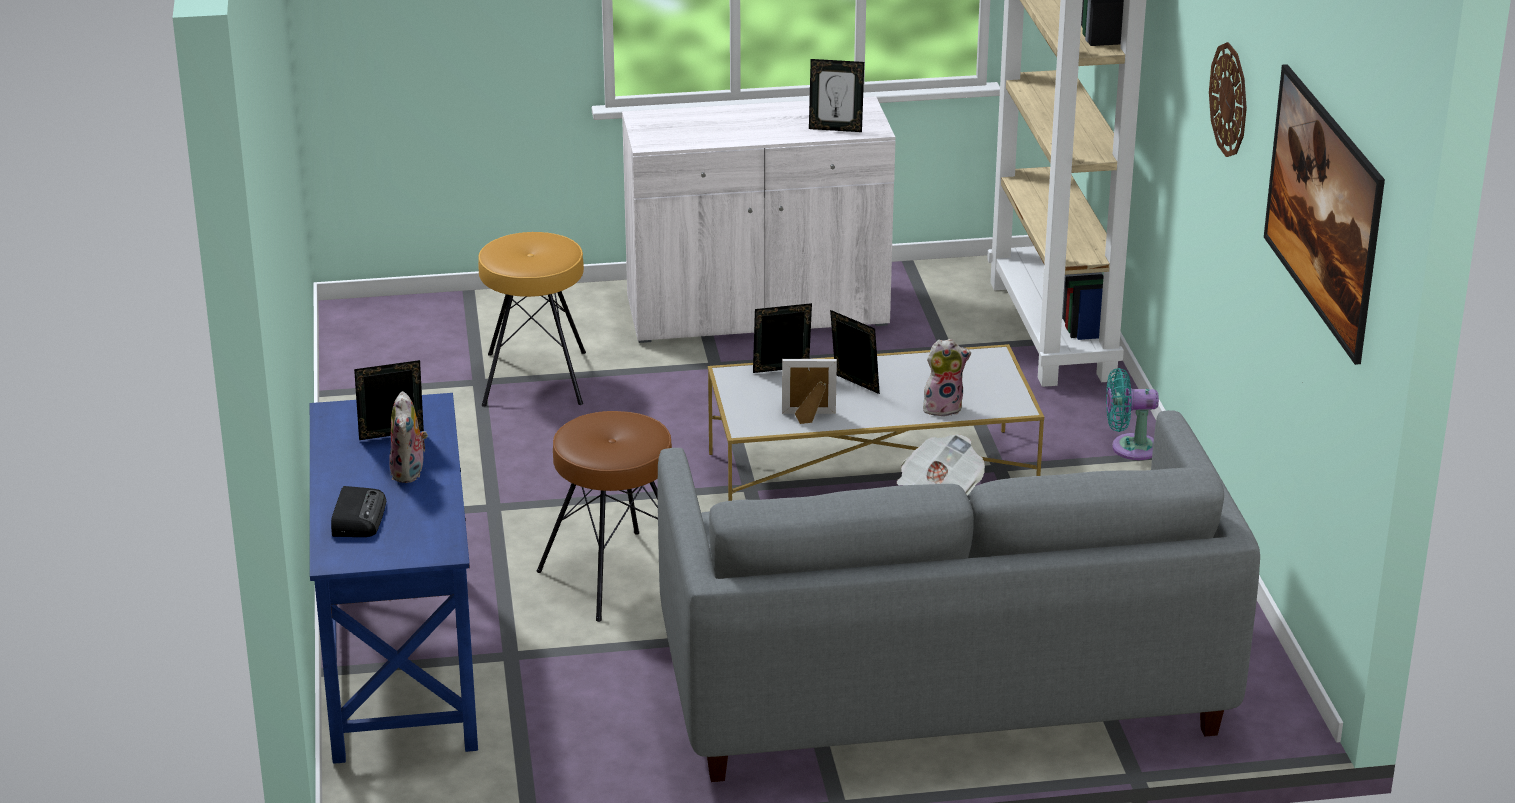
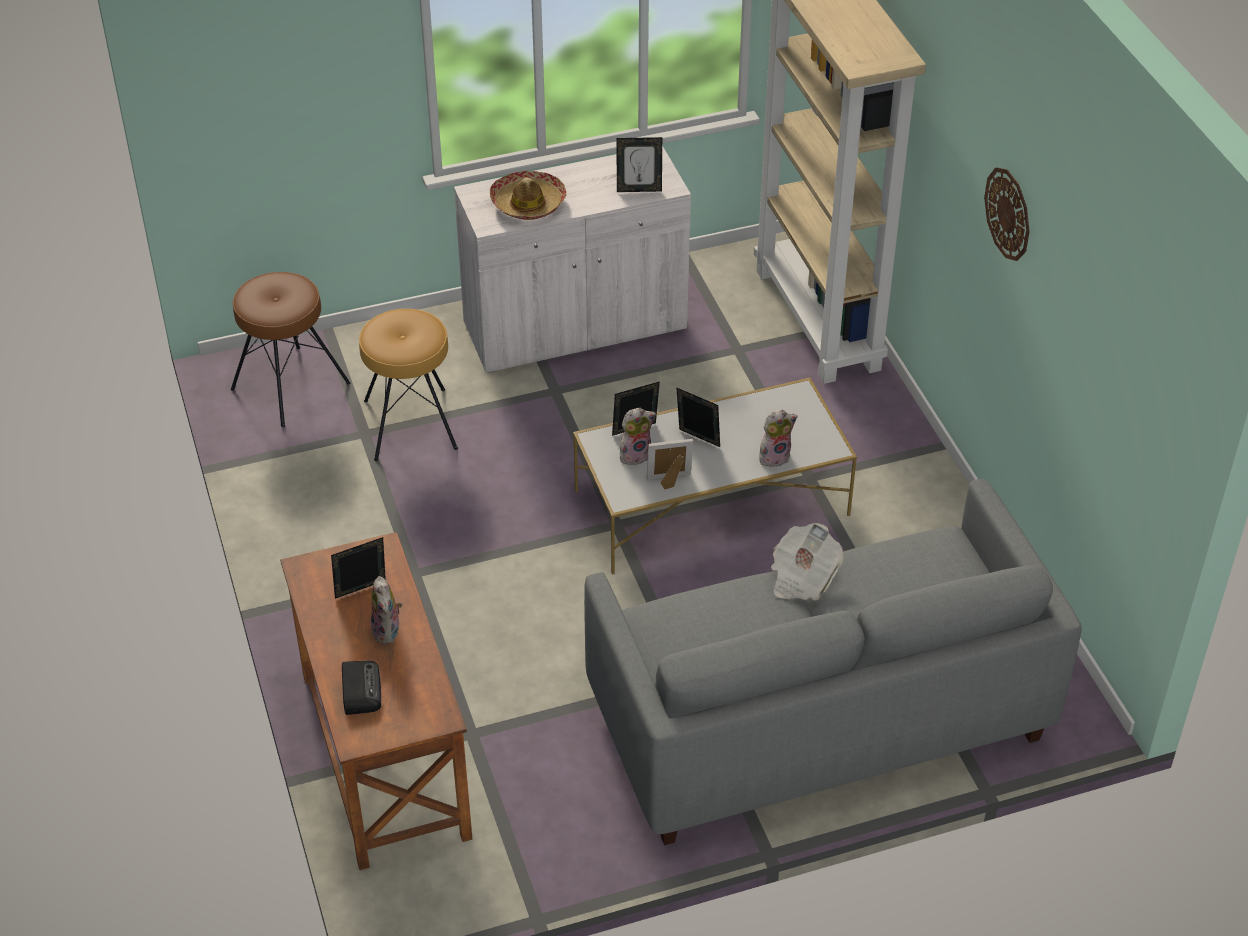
camera: 10 degrees left, 15 degrees up
(399, 664) = (384, 756): blue desk -> brown desk
(617, 575) = (534, 635): brown stool -> brown stool (289, 385)
(702, 130) = (528, 203): none -> hat
(775, 391) = (635, 454): none -> plush toy
(1129, 448) = (907, 443): turquoise fan -> none
(1317, 254) = (1113, 382): picture -> none

